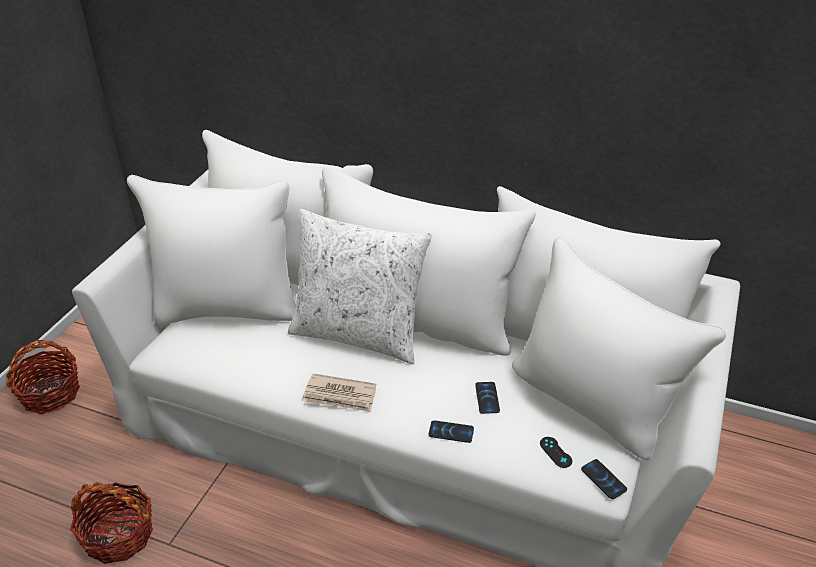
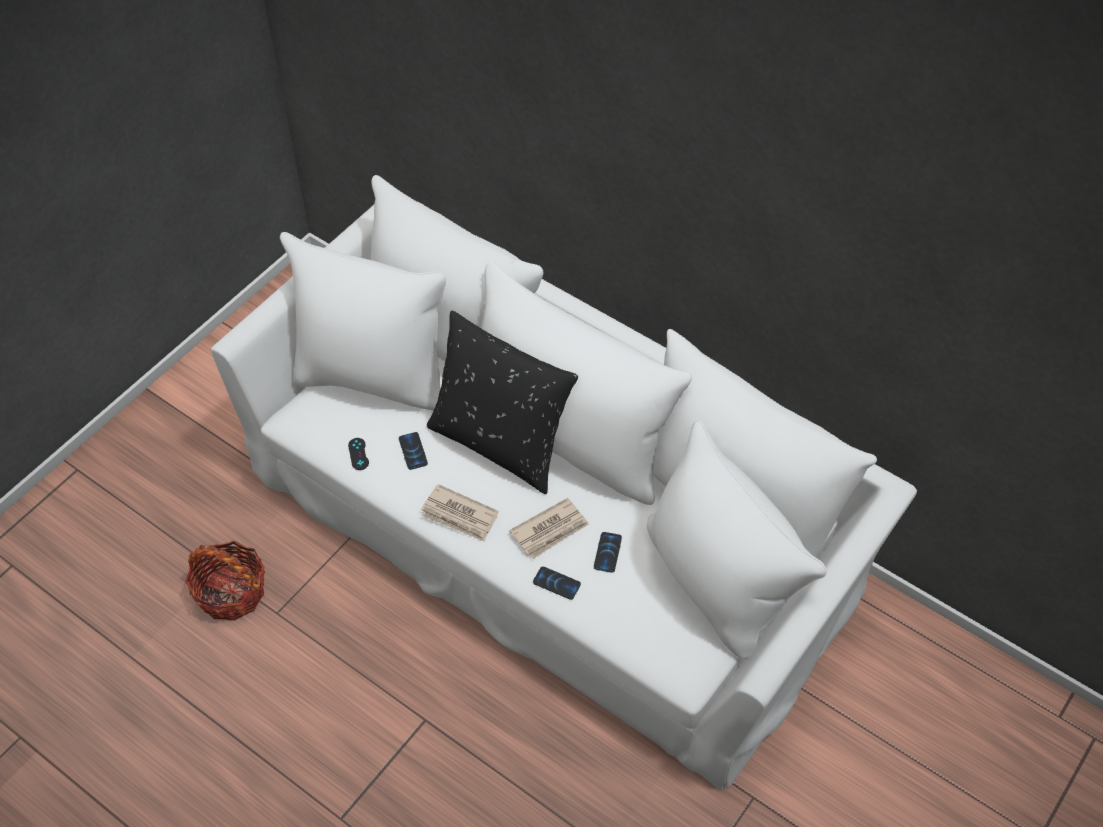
camera: 15 degrees right, 15 degrees up
(50, 394) = (186, 412): basket -> none
(358, 334) = (500, 443): white pillow -> black pillow
(428, 391) = (550, 530): none -> newspaper
(555, 452) = (652, 630): black game controller -> black game controller (358, 454)
(603, 479) = (687, 671): phone -> phone (413, 451)

